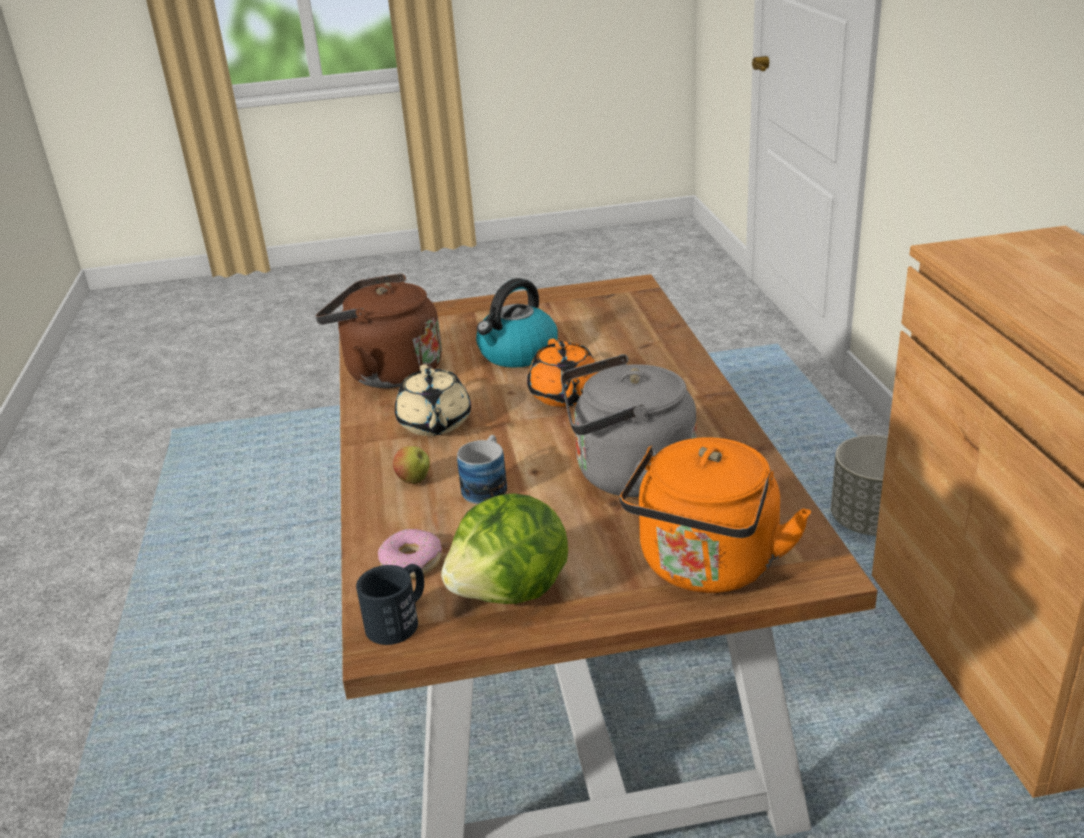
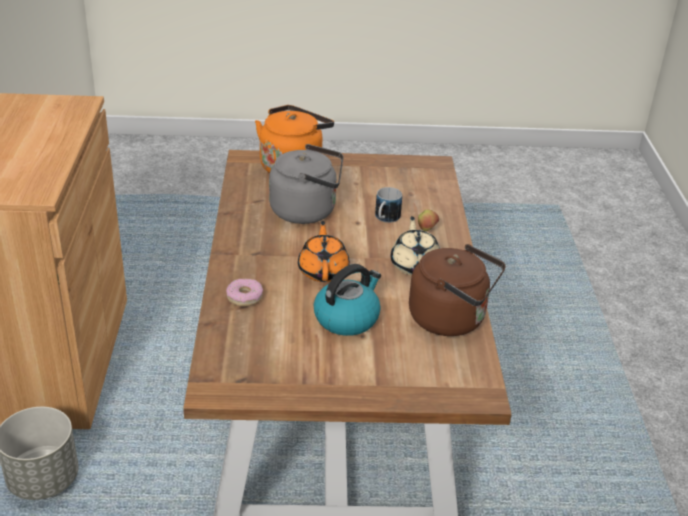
camera: 175 degrees left, 5 degrees up
(400, 619) = (430, 170): black mug -> none
(411, 562) = (426, 190): donut -> donut (244, 297)
(512, 592) = (380, 171): lettuce -> none

